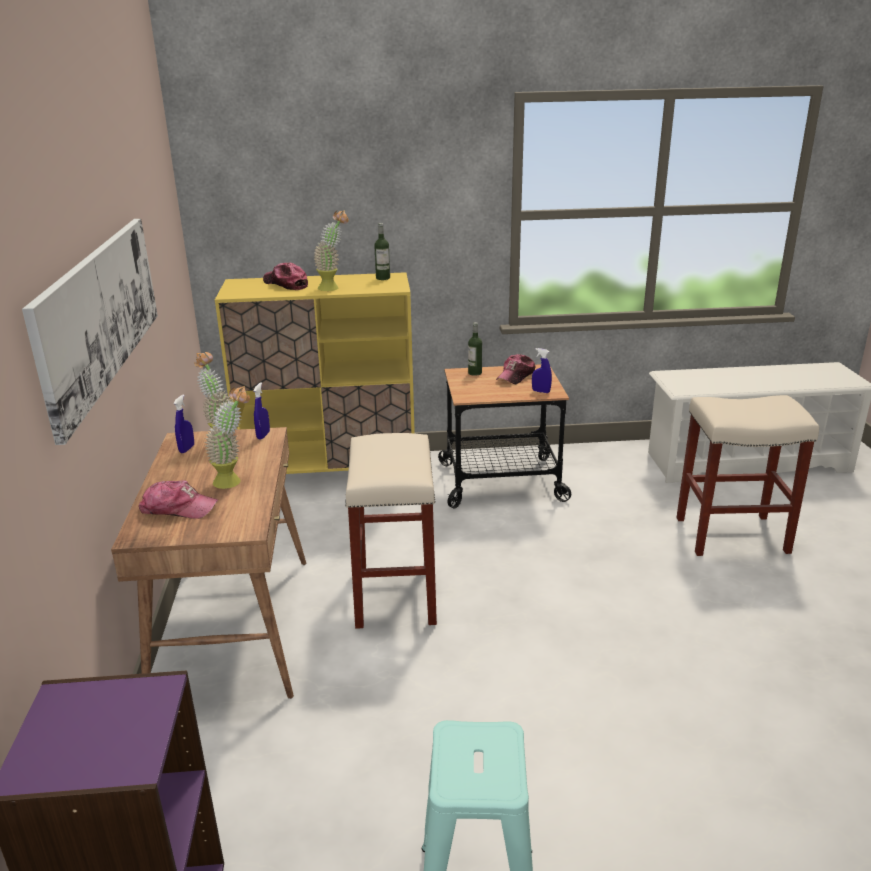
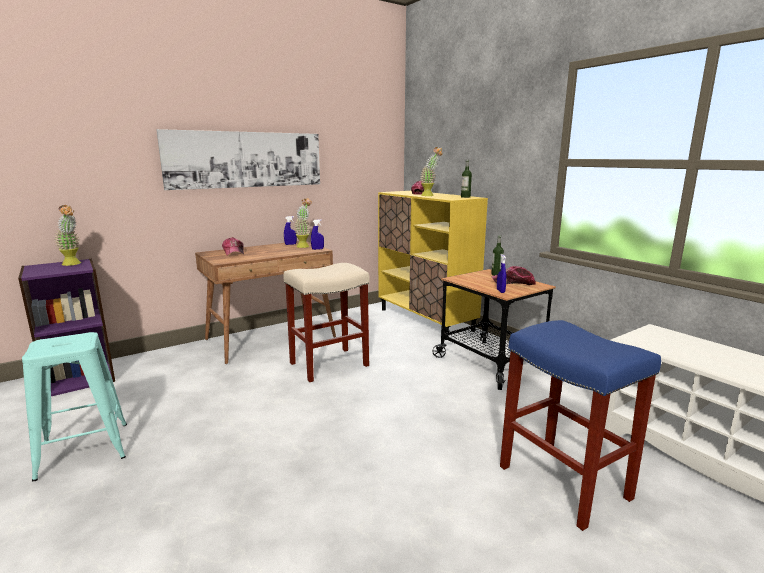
camera: 60 degrees right, 10 degrees down
(234, 480) = (266, 253): potted plant -> potted plant (73, 264)
(733, 534) = (565, 483): beige stool -> blue stool

